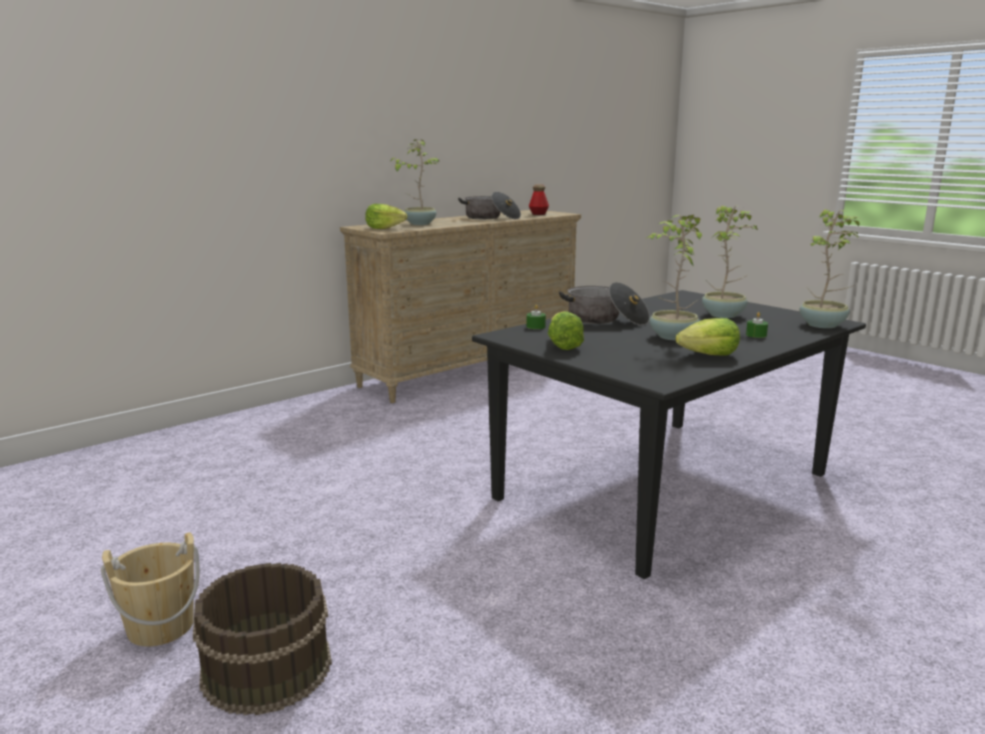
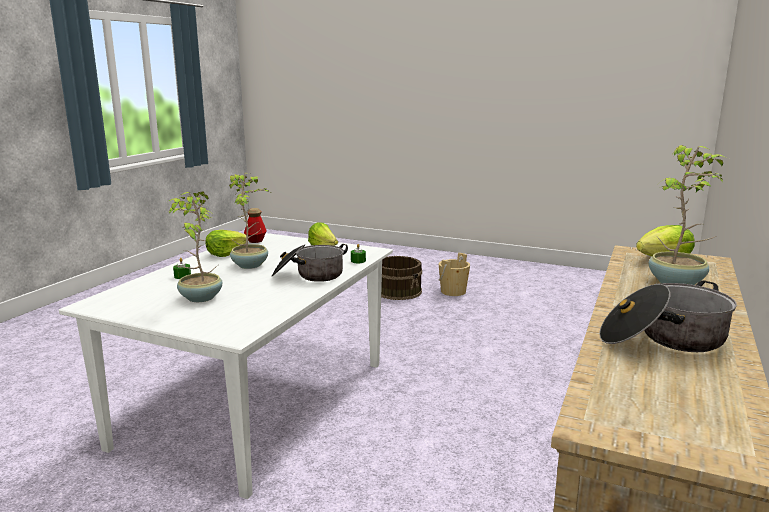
camera: 155 degrees right, 0 degrees up
(538, 214) = (645, 401): bottle -> bottle (255, 240)
(663, 485) = (258, 403): black dining table -> white dining table
(823, 325) = (109, 297): potted plant -> none

